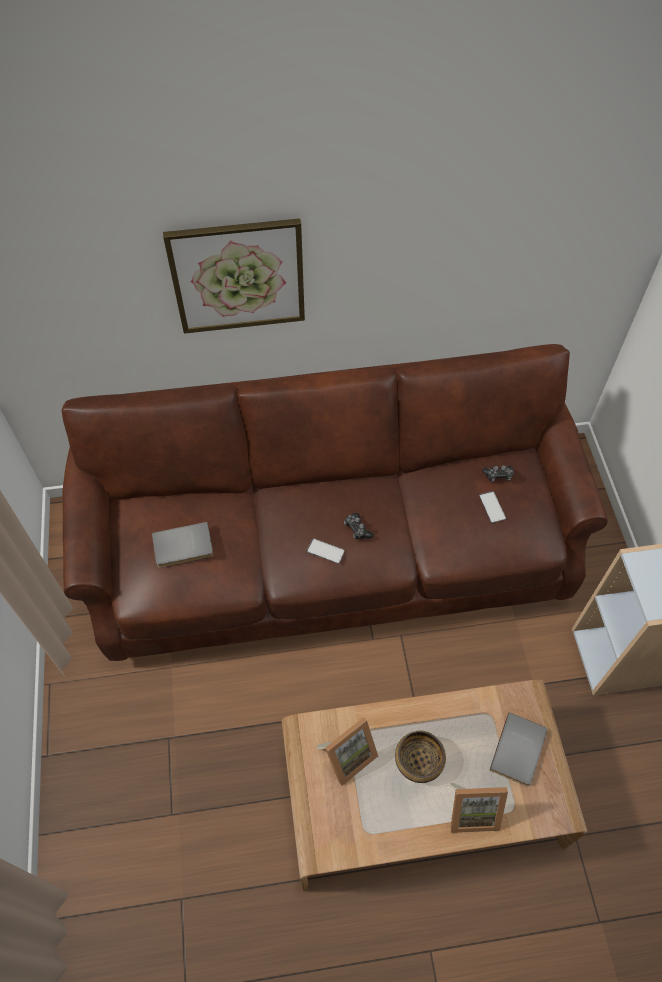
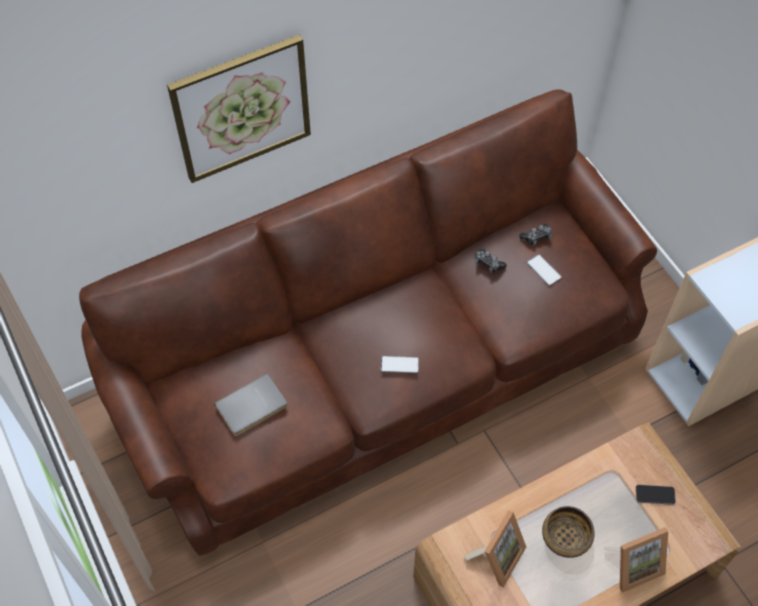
camera: 20 degrees left, 0 degrees up
(357, 529) = (422, 333): game controller -> game controller (488, 263)
(520, 751) = (655, 495): grey book -> phone

